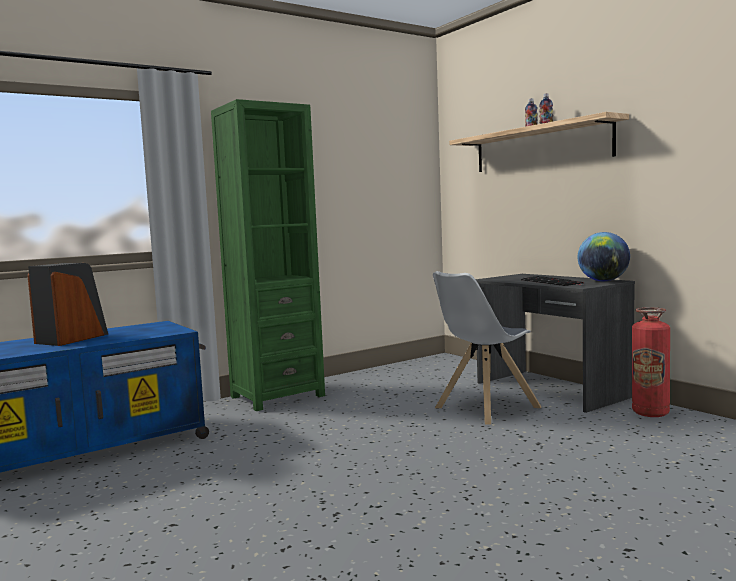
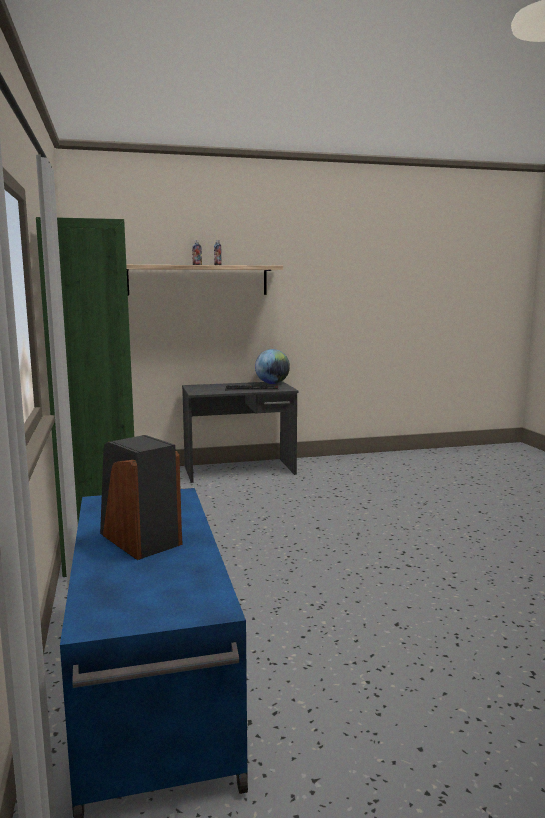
camera: 70 degrees left, 5 degrees up
(484, 408) = (254, 493): chair -> none
(650, 413) = (314, 464): fire extinguisher -> none

